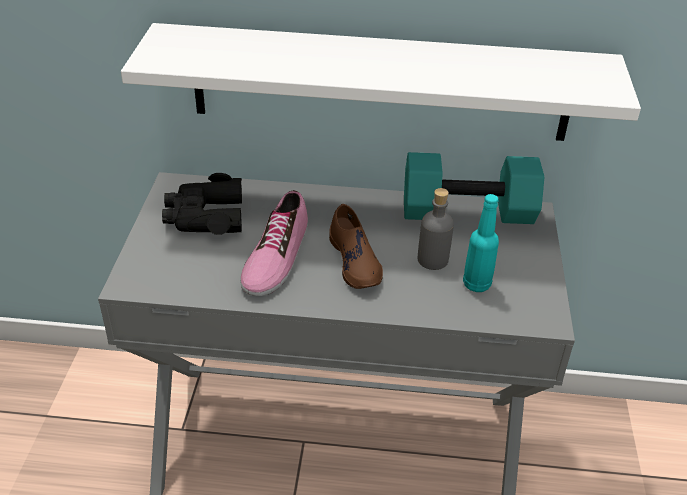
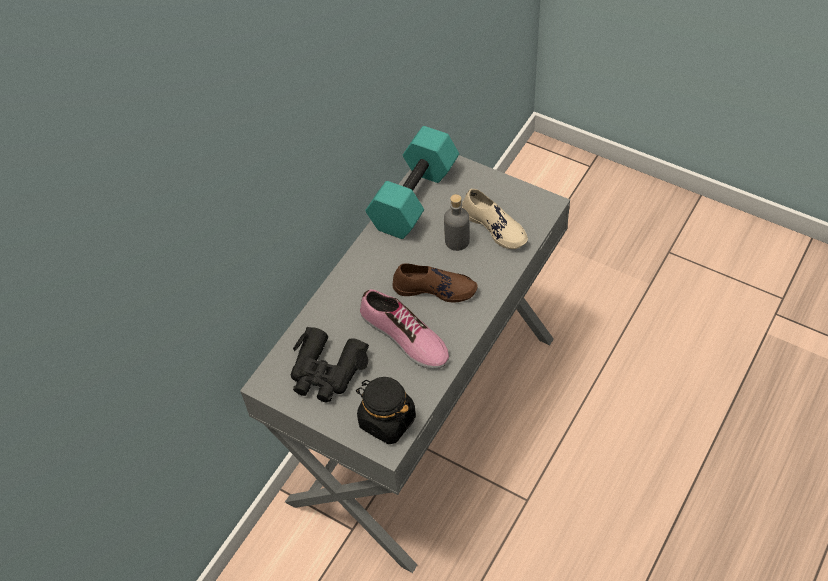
camera: 60 degrees left, 15 degrees up
(161, 274) = (387, 420): none -> black jar
(380, 83) = (332, 176): white shelf -> none
(477, 284) = (495, 226): turquoise bottle -> beige shoe

